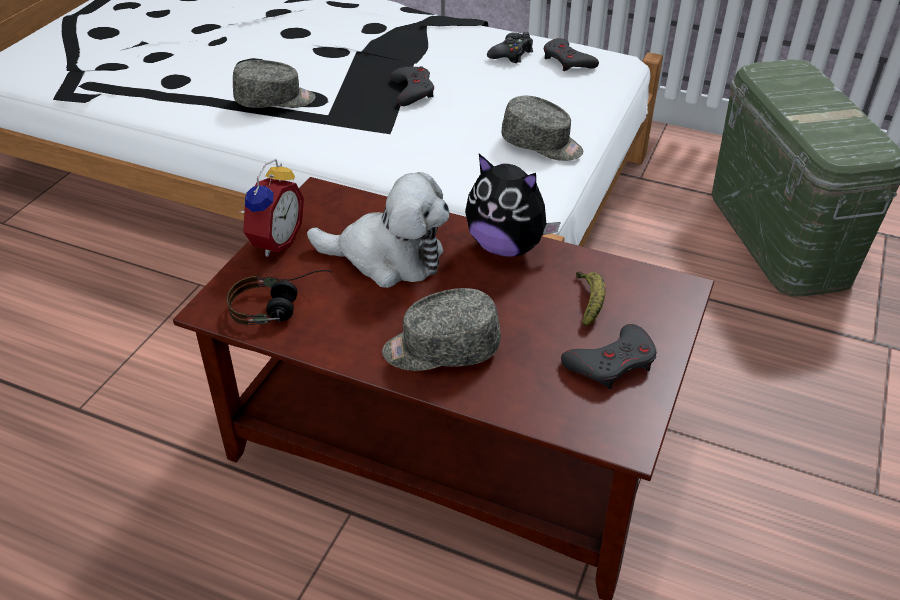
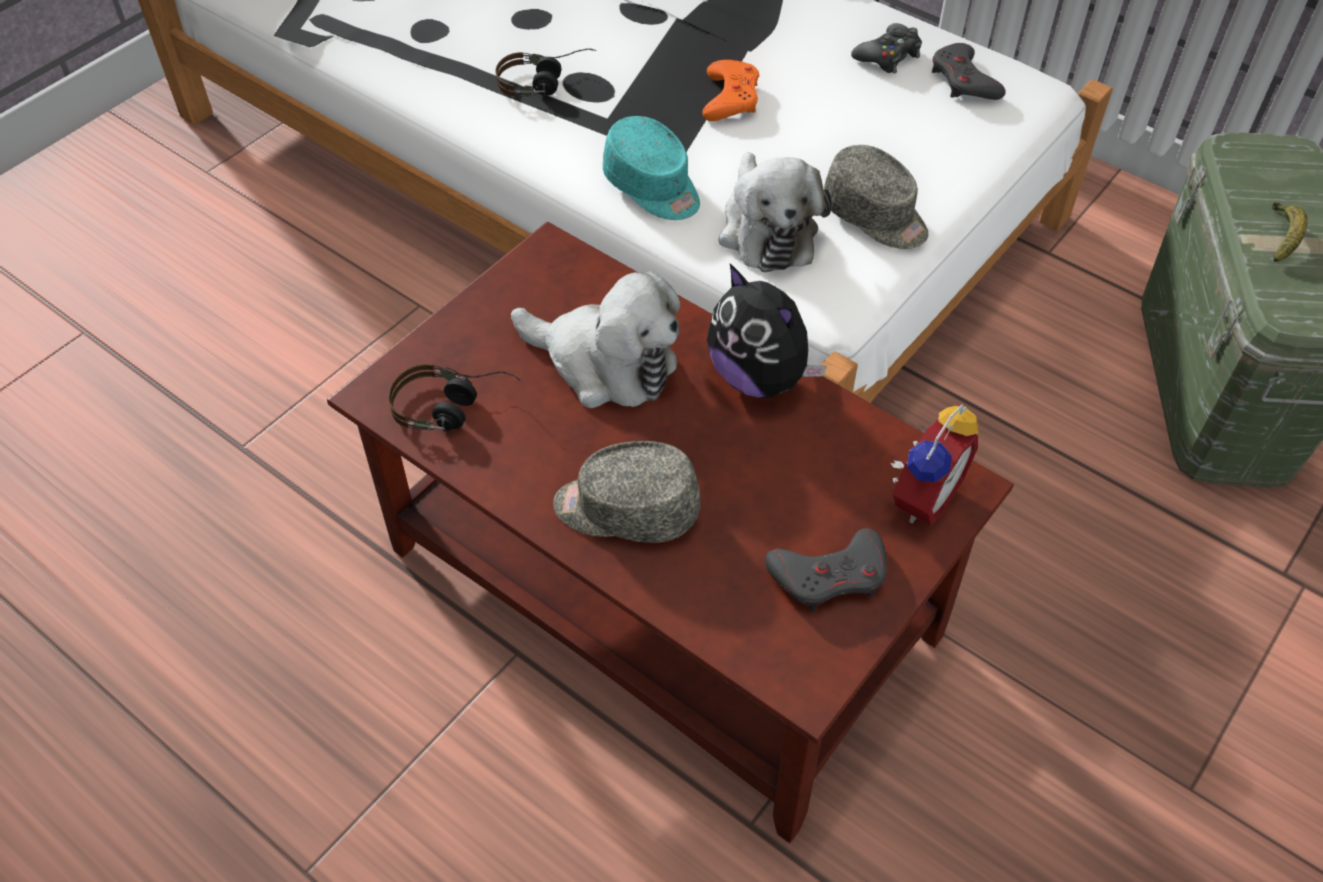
camera: 15 degrees right, 10 degrees up
(274, 241) = (474, 311): alarm clock -> alarm clock (920, 496)
(275, 100) = (546, 83): grey cap -> headphones
(377, 150) = (653, 187): none -> turquoise cap
(412, 91) = (730, 97): grey game controller -> orange game controller
(469, 164) = (766, 230): none -> plush toy
(589, 302) = (835, 482): banana -> banana (1283, 238)

